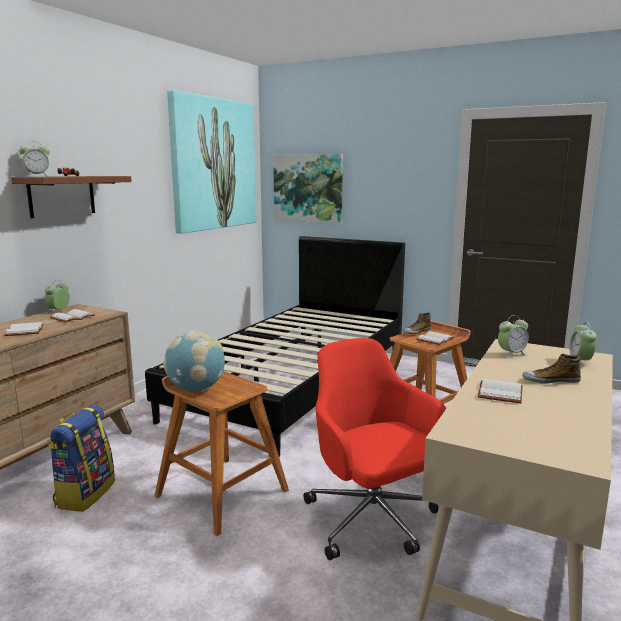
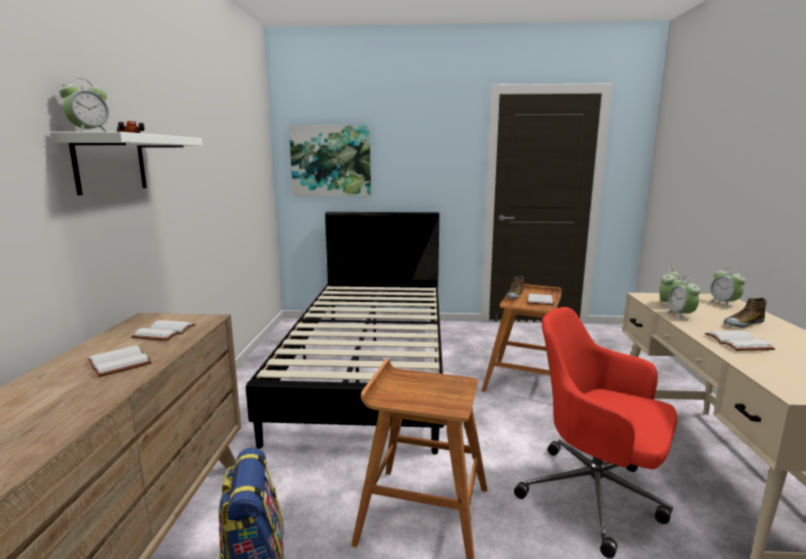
camera: 25 degrees left, 0 degrees up
(58, 311) = (127, 326): alarm clock -> alarm clock (680, 315)
(62, 196) = (110, 163): brown shelf -> white shelf
(196, 389) = (408, 398): globe -> none
(213, 164) = (240, 132): picture -> none

